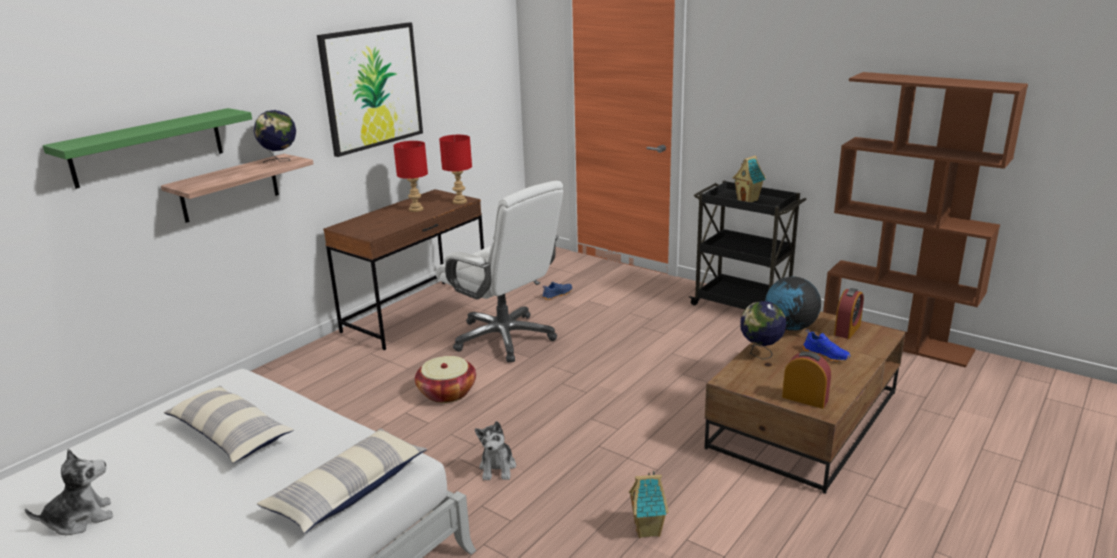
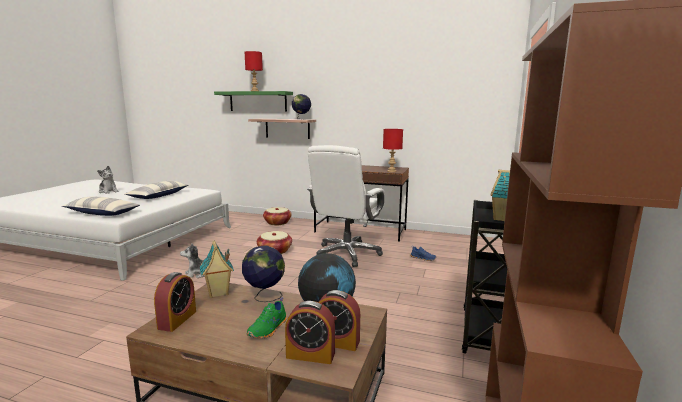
camera: 70 degrees right, 10 degrees down
(290, 379) = (277, 223): none -> basket
(372, 87) = (375, 96): picture -> none
(415, 209) = (369, 168): red table lamp -> red table lamp (254, 91)
(648, 530) = (120, 325): toy house -> toy house (218, 293)
(826, 355) = (268, 329): blue shoe -> green shoe
(866, 341) = (310, 355): none -> alarm clock

